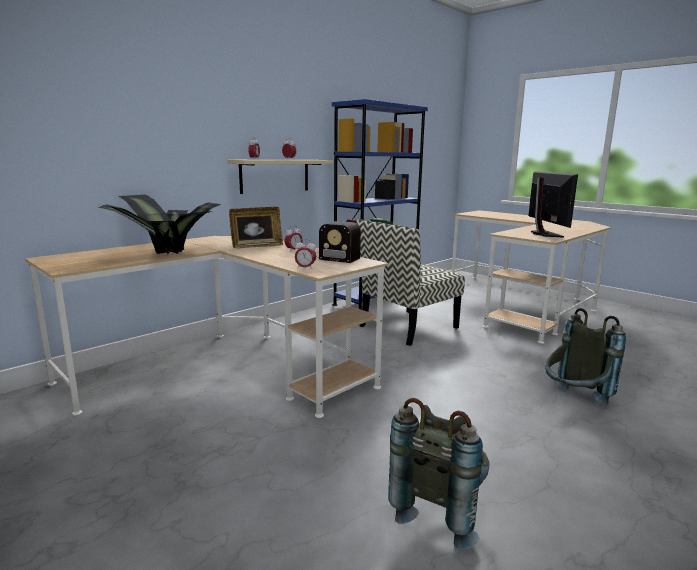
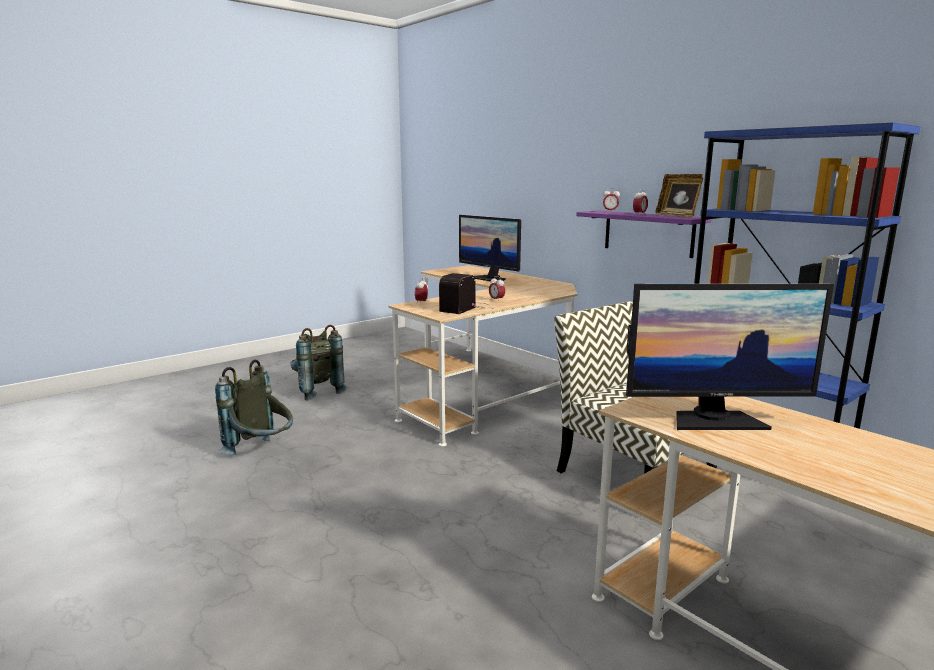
camera: 95 degrees right, 0 degrees up
(162, 251) = (490, 278): potted plant -> monitor
(256, 246) = (517, 293): picture frame -> picture frame (677, 216)
(275, 175) = (648, 233): beige shelf -> purple shelf
(574, 401) = (375, 559): grey backpack -> grey backpack (316, 391)

